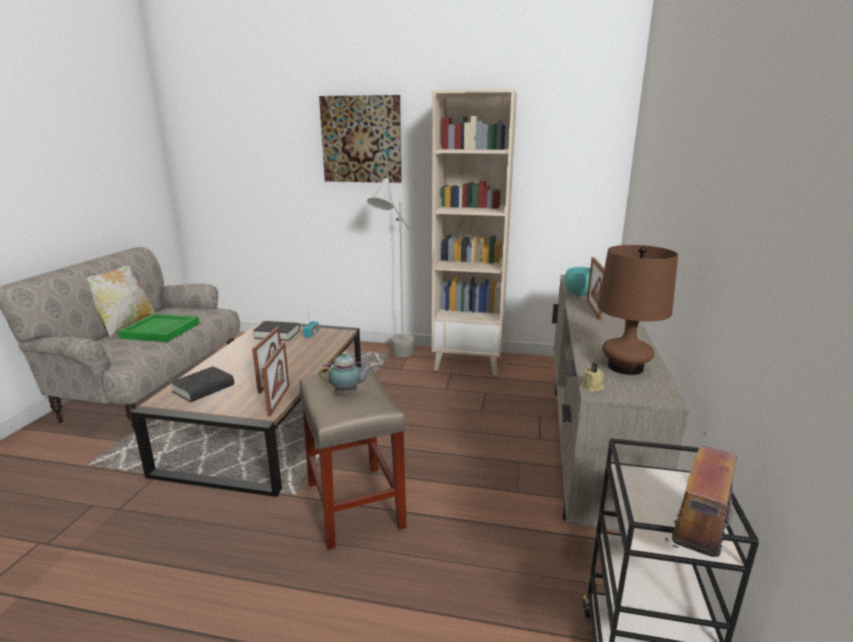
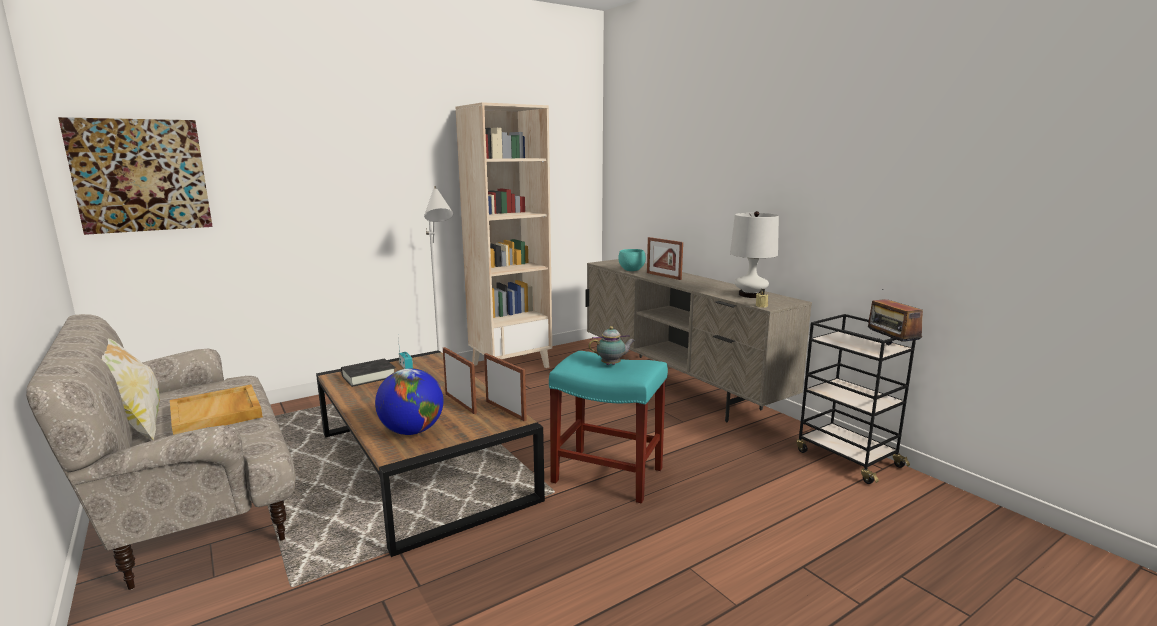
camera: 45 degrees left, 5 degrees down
(161, 331) = (217, 413): green tray -> beige tray
(203, 388) = (412, 431): black book -> globe
(348, 393) = (612, 364): teapot -> teapot turned 45 degrees clockwise
(355, 505) = (609, 475): beige stool -> turquoise stool
(361, 139) = (368, 150): picture -> picture (141, 175)
(625, 367) = (750, 295): brown table lamp -> white table lamp

